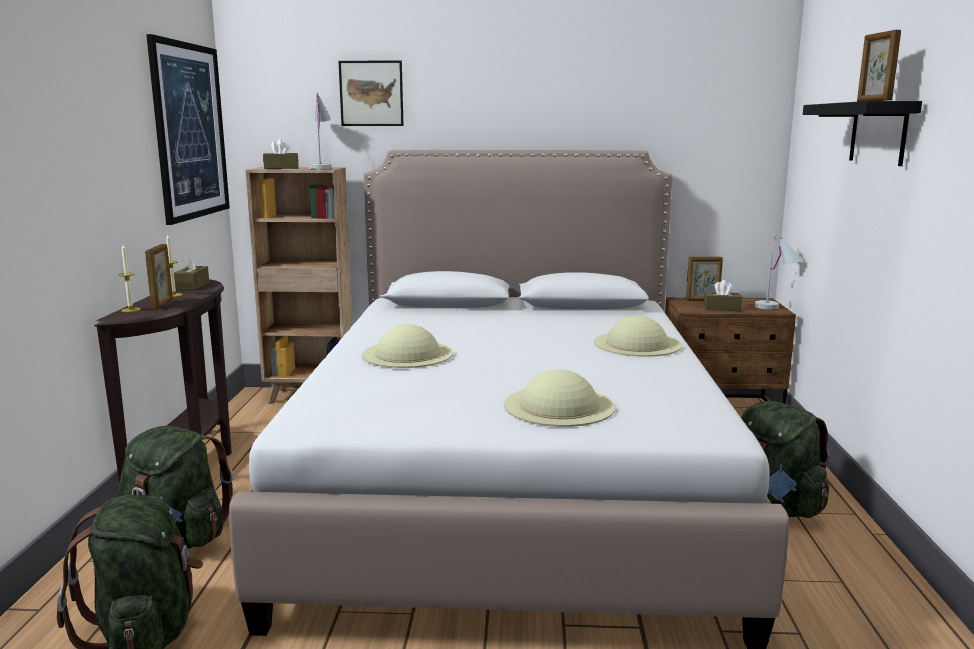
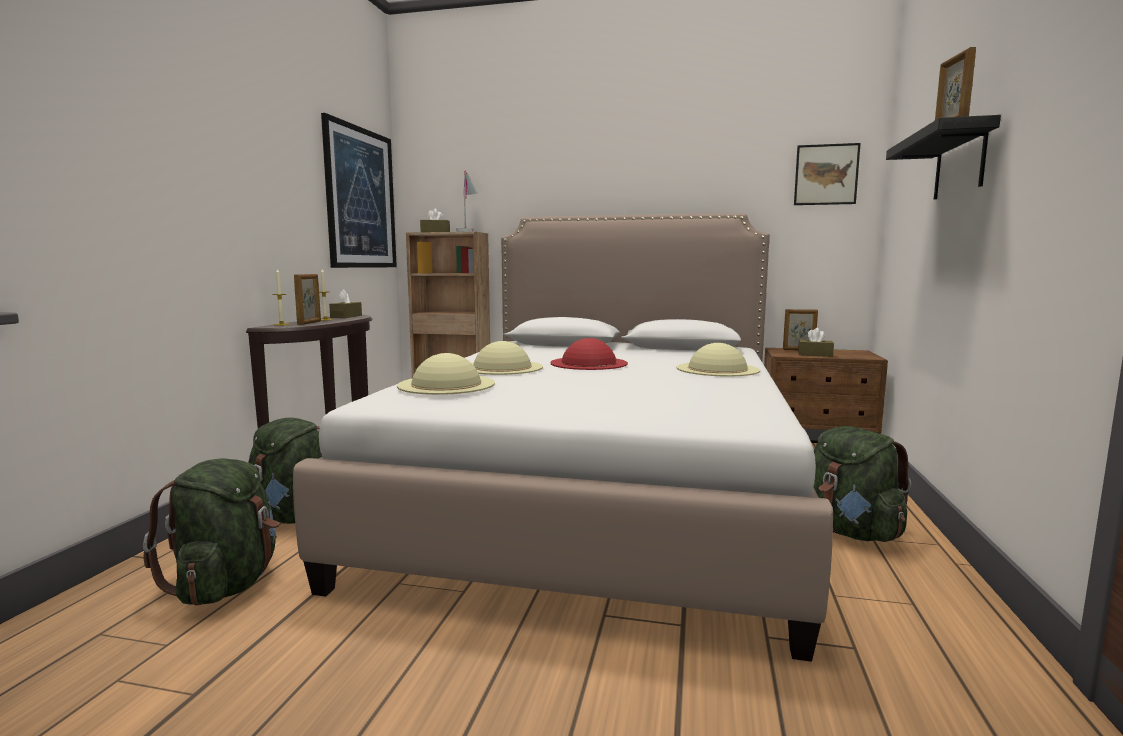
camera: 10 degrees right, 5 degrees down
(371, 93) = (511, 172): picture -> picture (826, 174)
(497, 340) = (588, 363): none -> red hat
(559, 405) = (614, 401): beige hat -> beige hat (446, 384)
(776, 308) = (869, 356): white table lamp -> none

